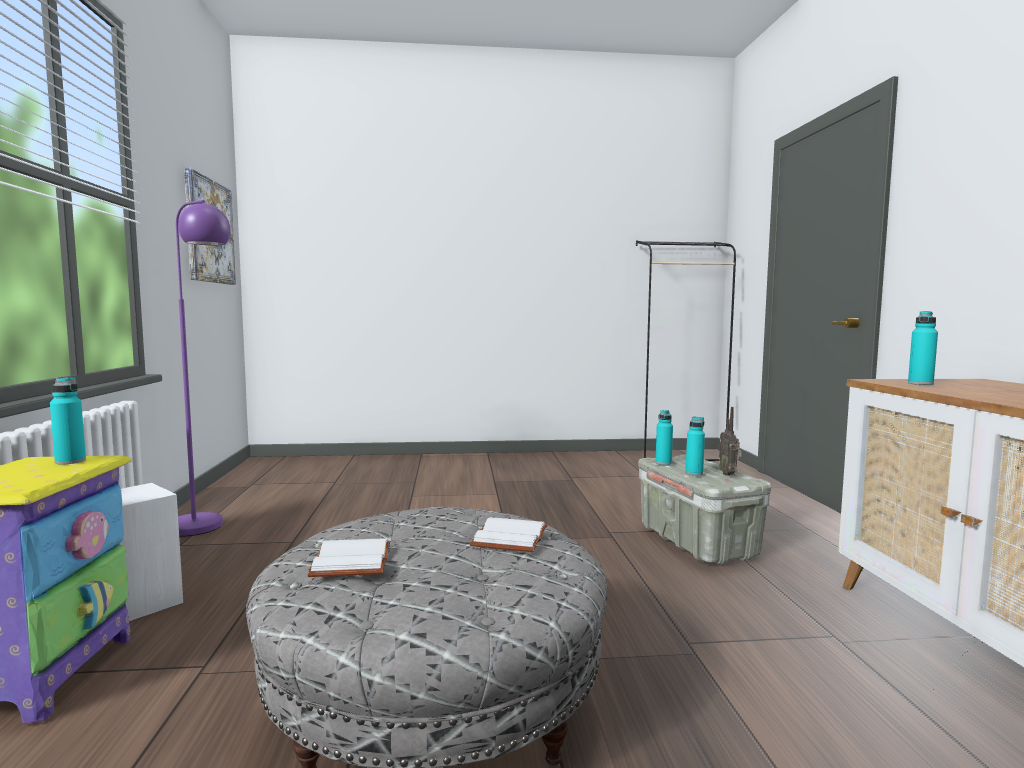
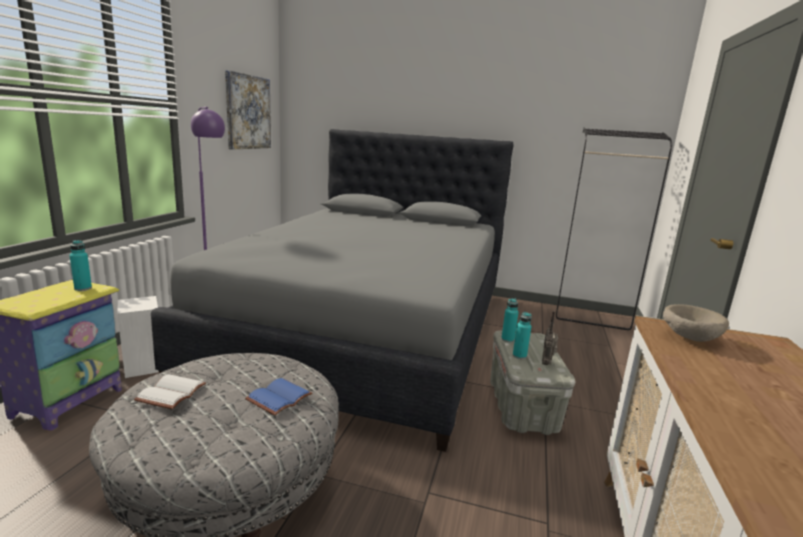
camera: 20 degrees right, 10 degrees up
(445, 505) = (368, 330): none -> grey bed
(508, 537) = (279, 397): white book -> blue book
(920, 383) = (688, 338): turquoise bottle -> beige bowl

